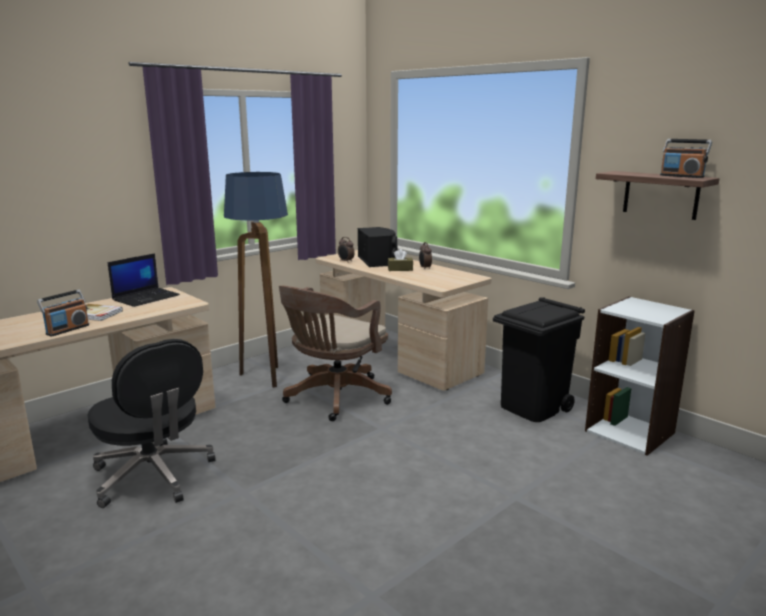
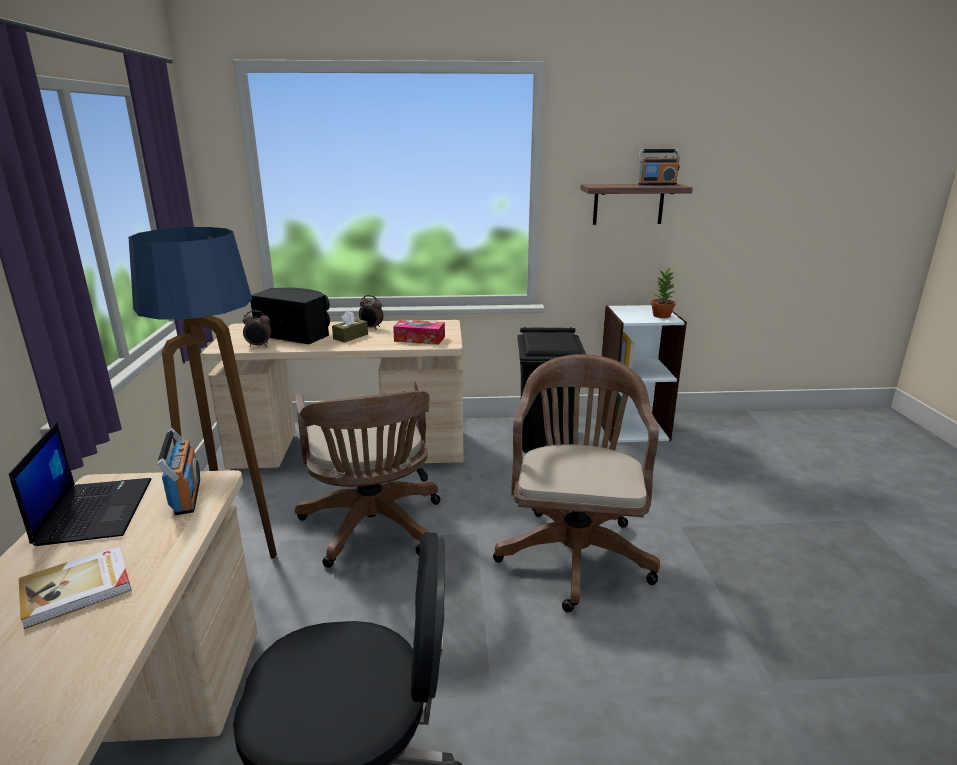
camera: 50 degrees left, 5 degrees up
(67, 329) = (107, 646): radio -> radio (186, 496)
(412, 467) = (575, 551): none -> brown office chair
(433, 280) = (419, 339): none -> tissue box
(657, 315) = (662, 315): none -> potted plant

